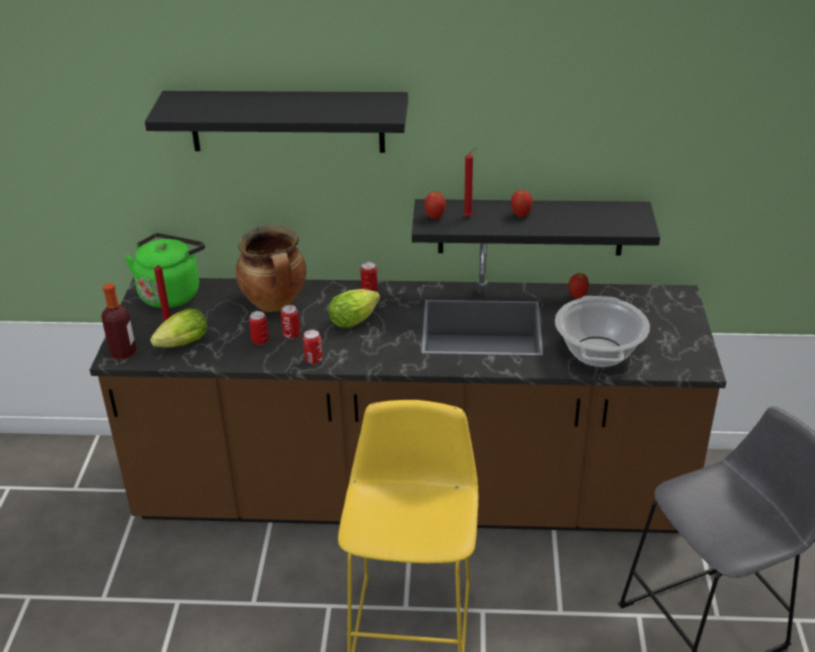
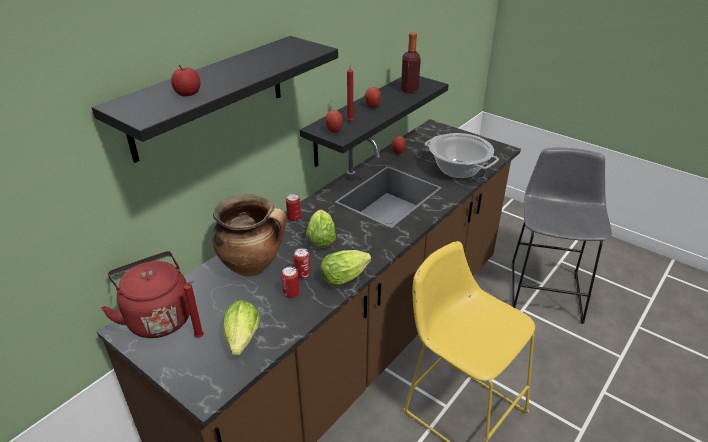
camera: 55 degrees left, 0 degrees up
(123, 353) = (207, 385): bottle -> bottle (409, 90)
(171, 293) = (157, 317): green kettle -> red kettle
(222, 108) = (188, 94): none -> apple
(313, 360) = (346, 277): can -> lettuce

